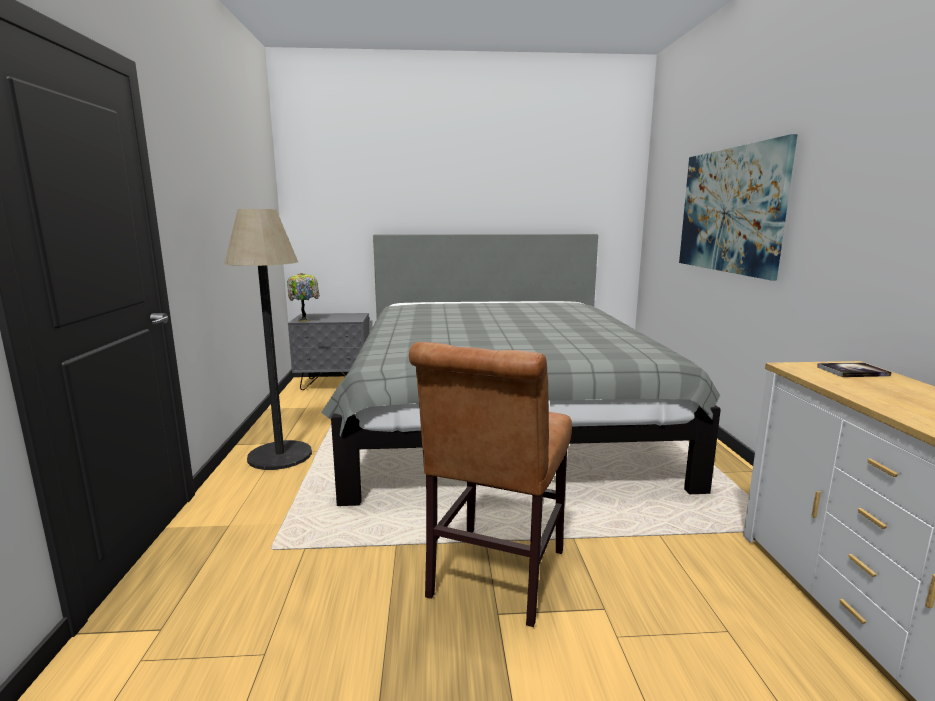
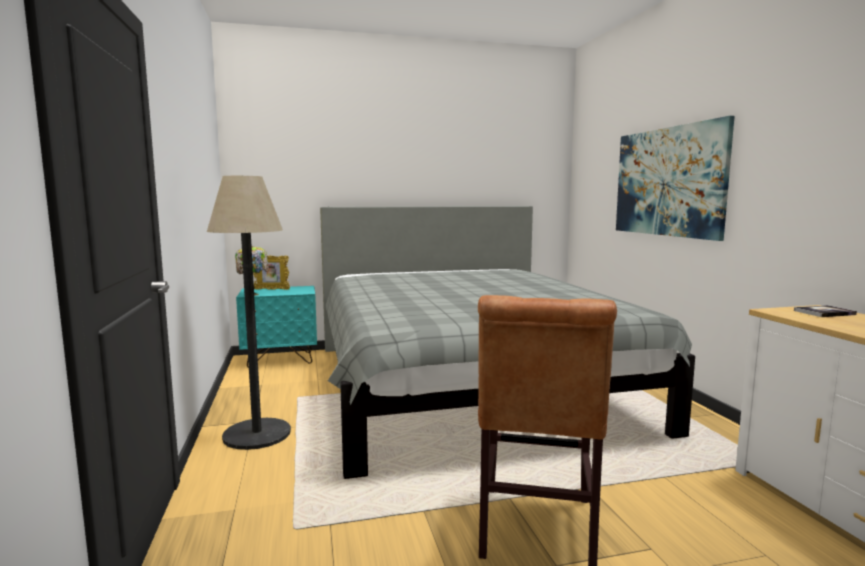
camera: 10 degrees left, 5 degrees down
(325, 316) = (271, 289): none -> picture frame
(334, 383) = (281, 359): grey nightstand -> turquoise nightstand

